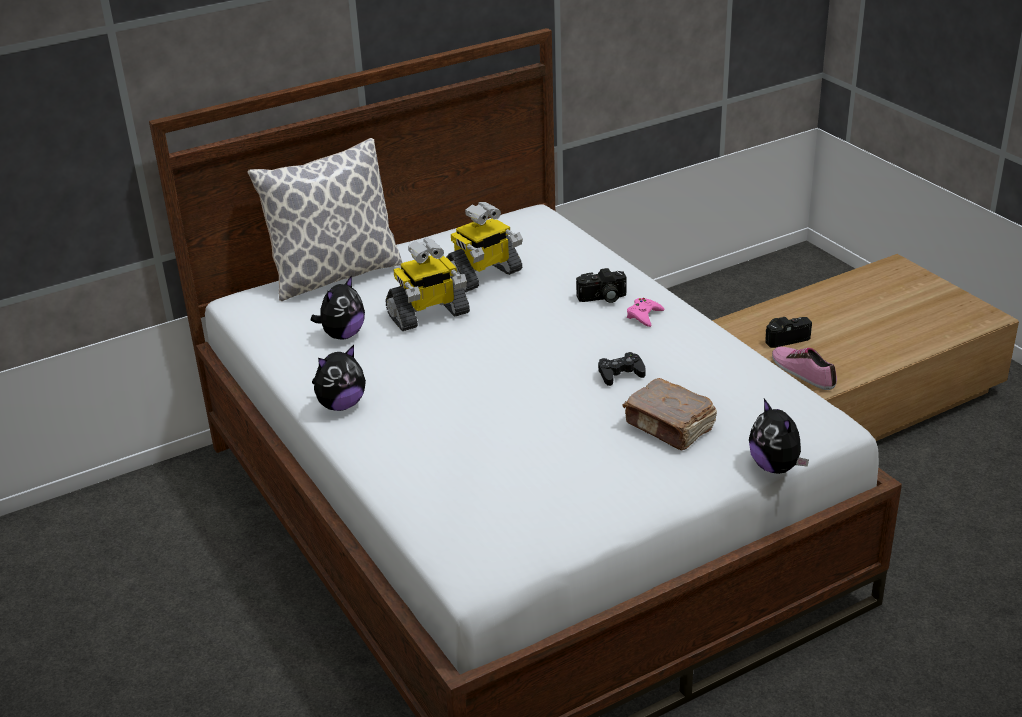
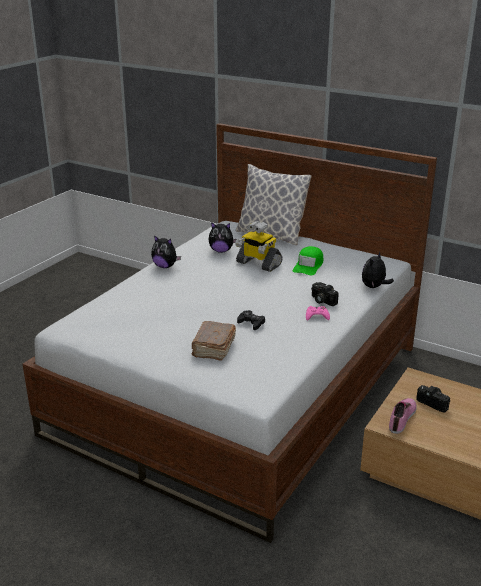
camera: 60 degrees right, 5 degrees down
(483, 276) = (308, 266): toy robot -> green cap
(776, 467) = (203, 389): plush toy -> plush toy (374, 287)

